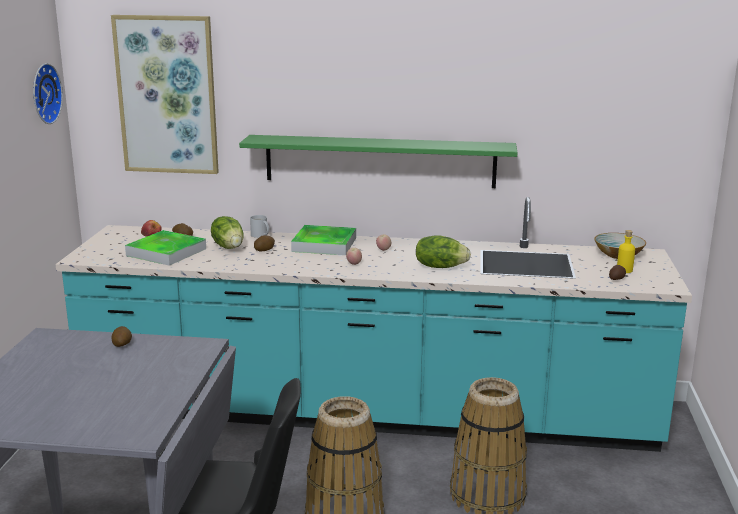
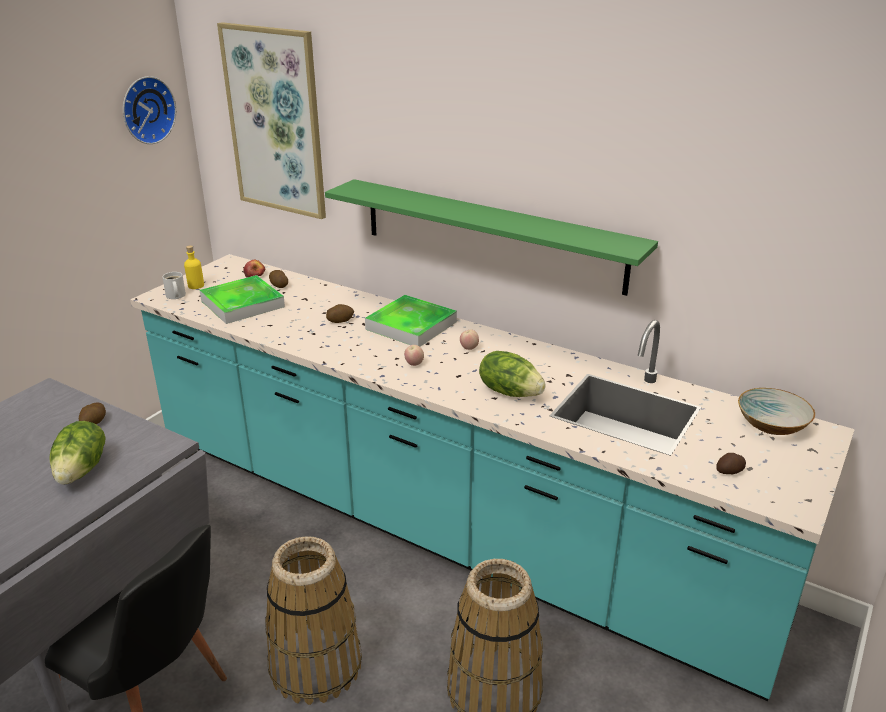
camera: 25 degrees right, 10 degrees up
(229, 247) = (310, 308): lettuce -> lettuce (82, 470)
(259, 235) = (357, 297): white mug -> white mug (175, 296)
(624, 270) = (755, 457): yellow bottle -> yellow bottle (196, 286)

